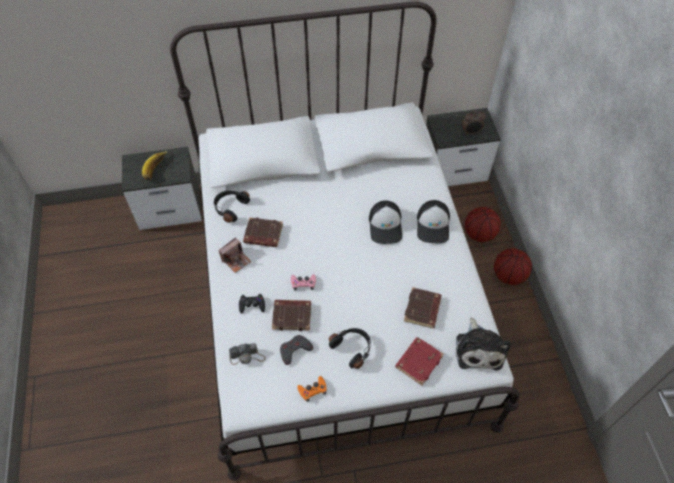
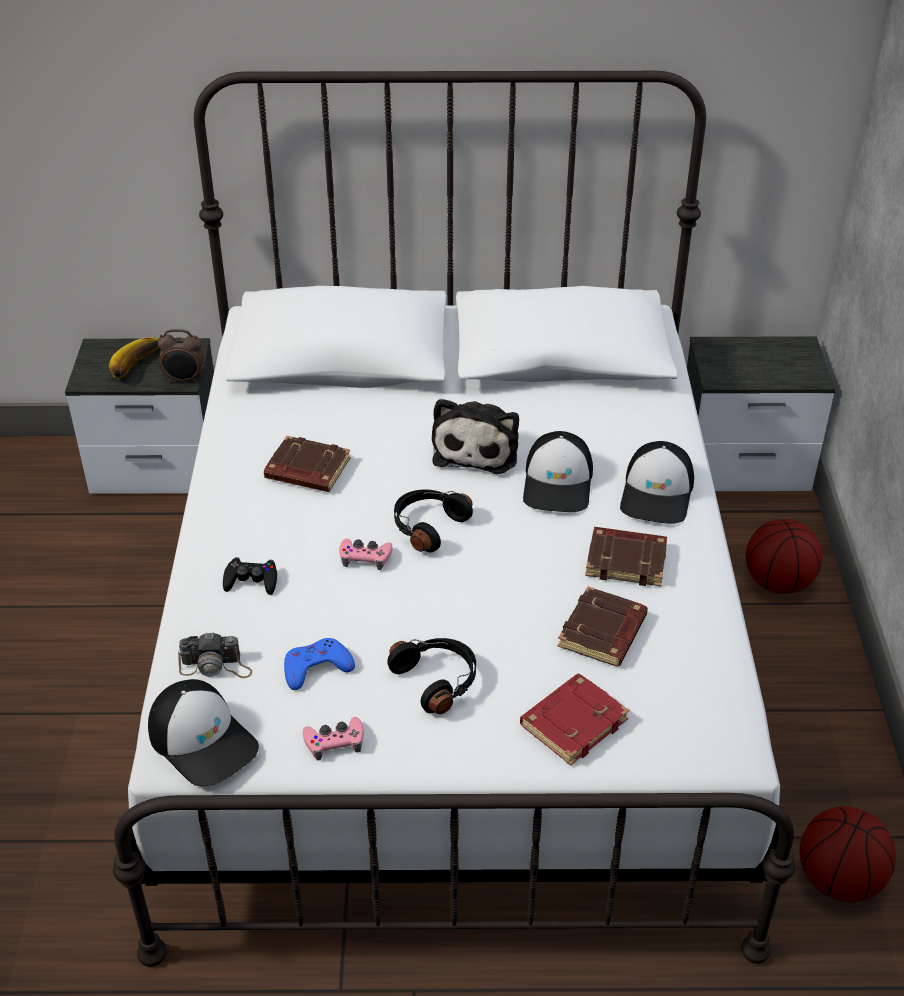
camera: 10 degrees right, 15 degrees down
(230, 208) = (255, 421): black headphones -> black headphones (427, 526)
(236, 260) = (242, 504): camera -> none
(252, 399) = (203, 740): none -> cap
(292, 316) = (328, 609): brown book -> brown book (627, 560)
(295, 350) = (316, 668): grey game controller -> blue game controller
(312, 390) = (334, 742): orange game controller -> pink game controller
(471, 132) = (775, 372): alarm clock -> alarm clock (184, 380)
(479, 349) = (711, 717): plush toy -> plush toy (477, 448)
(508, 275) = (830, 664): basketball -> basketball (838, 879)

